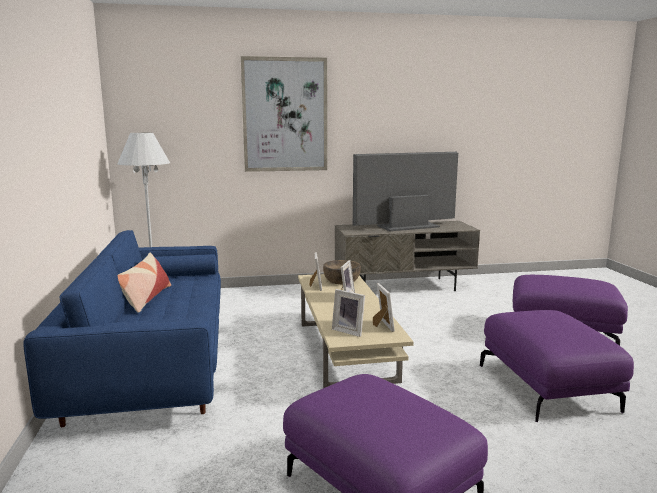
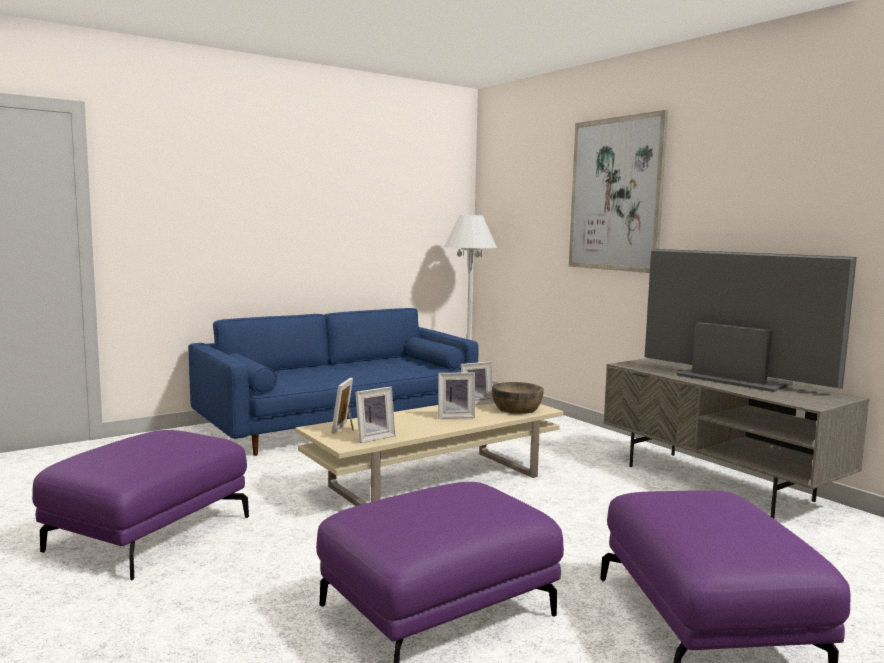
camera: 65 degrees right, 5 degrees down
(146, 298) = (355, 366): pillow -> none

